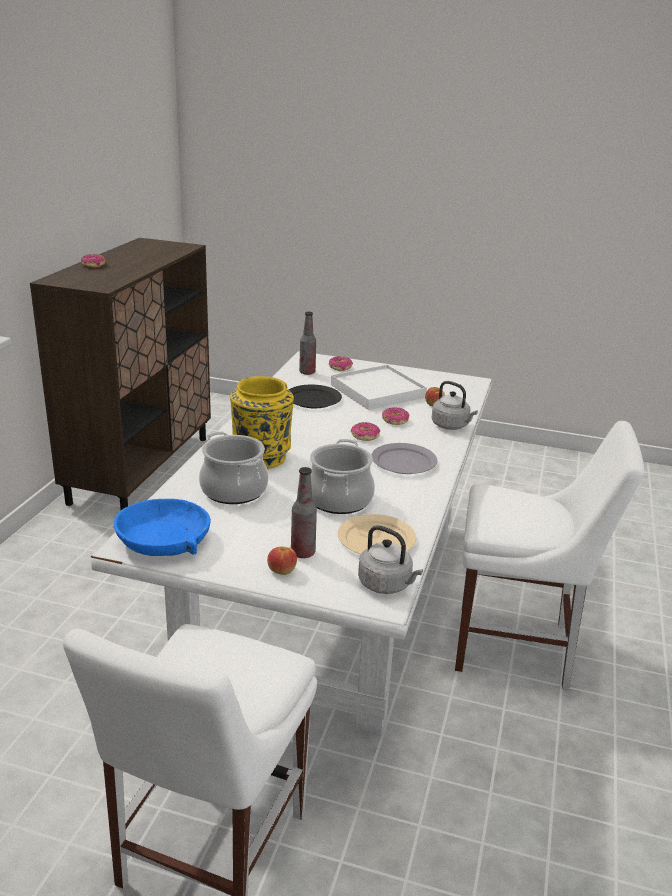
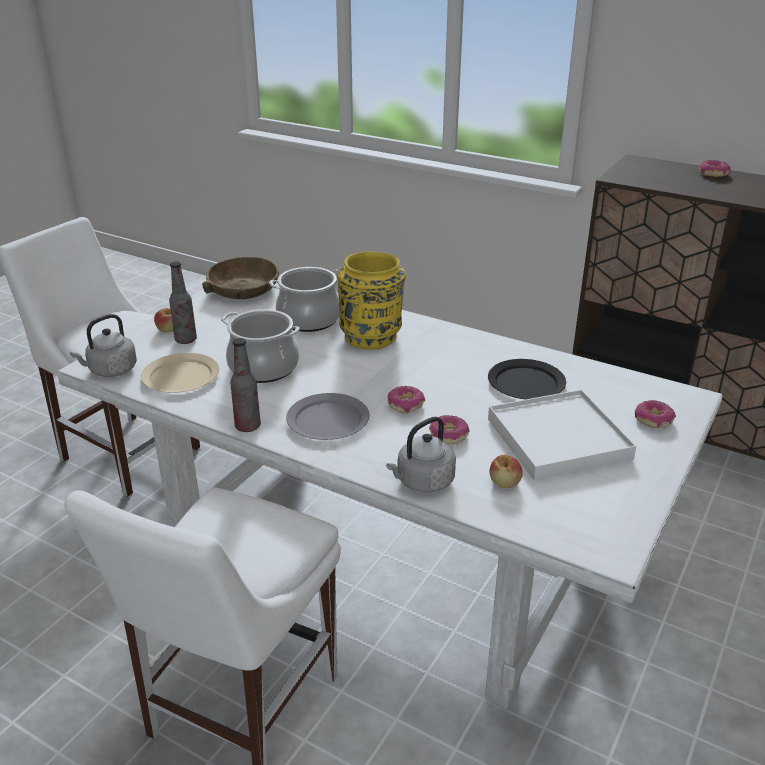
camera: 105 degrees right, 5 degrees up
(164, 540) = (243, 289): blue bowl -> brown bowl
(307, 372) = (626, 390): bottle -> bottle (248, 426)

